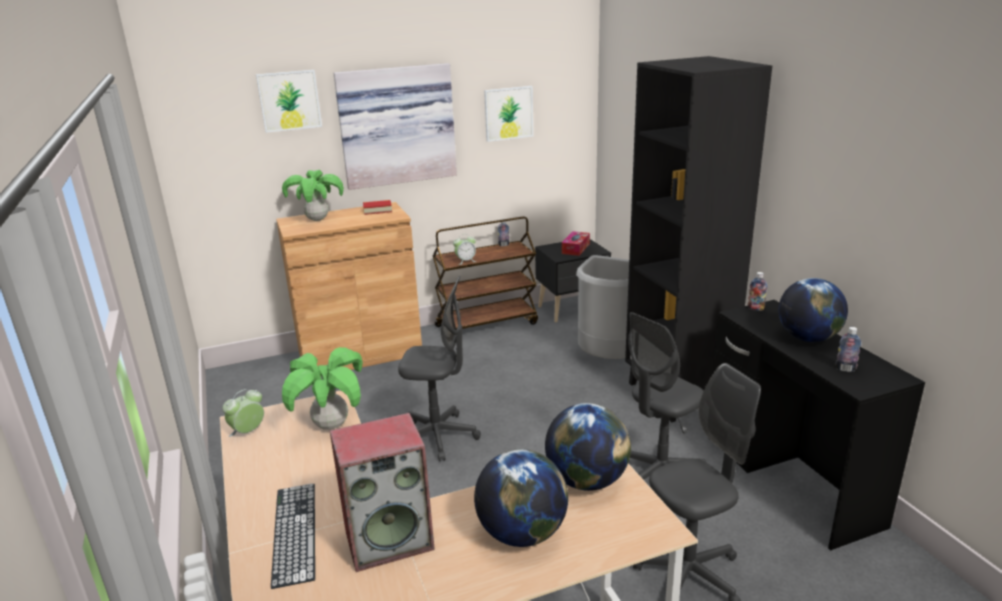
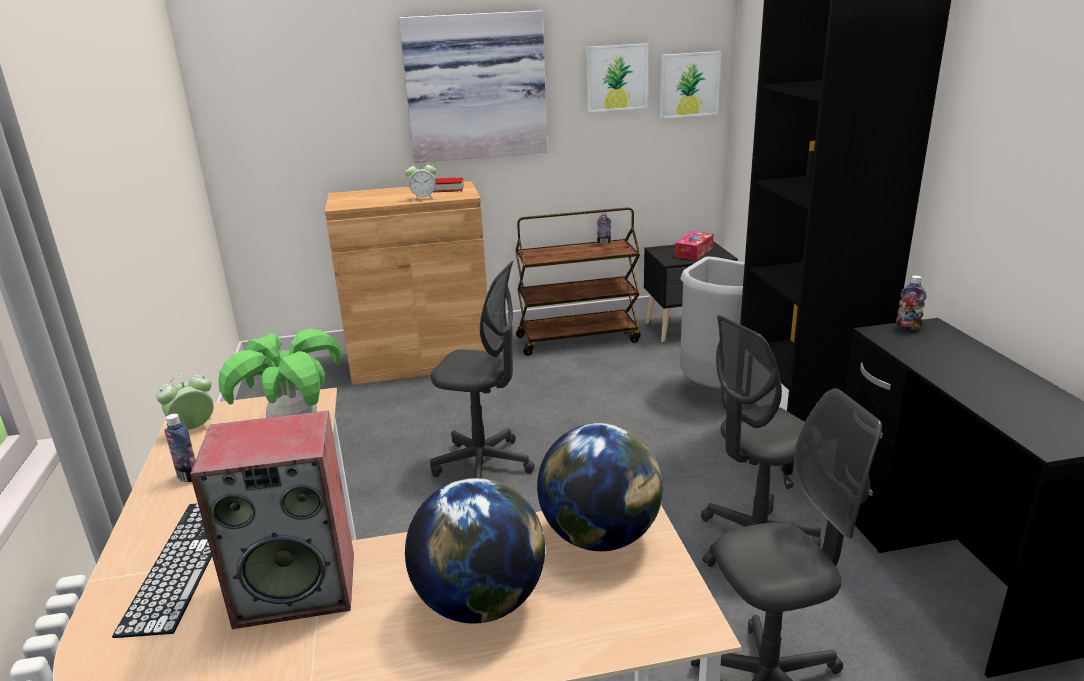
camera: 10 degrees right, 0 degrees up
(289, 100) = (346, 50): picture -> picture (689, 85)
(317, 219) = (373, 195): potted plant -> none
(465, 261) = (552, 258): alarm clock -> alarm clock (423, 198)
(808, 338) = (978, 370): globe -> none
(845, 369) = (1029, 415): bottle -> bottle (188, 477)

